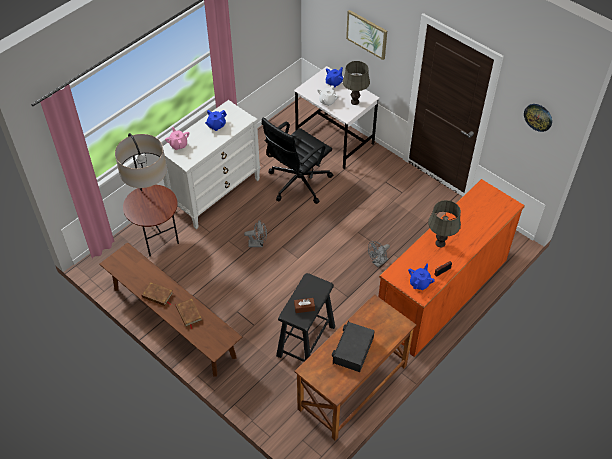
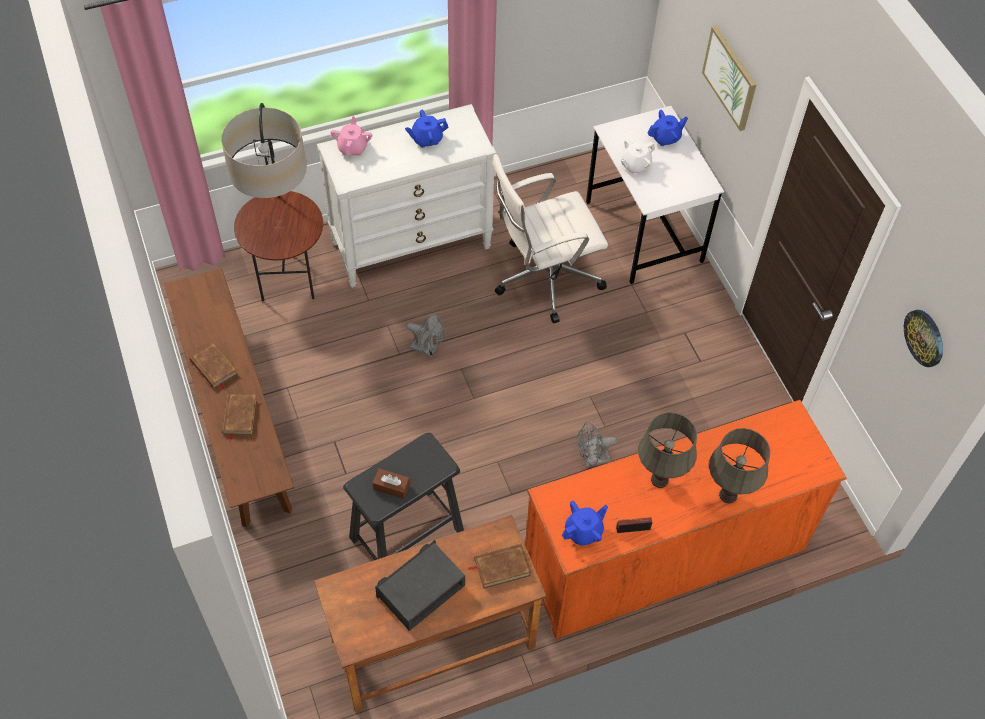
camera: 25 degrees right, 5 degrees up
(297, 183) = (544, 278): black office chair -> white office chair
(354, 102) = (678, 183): grey table lamp -> grey table lamp (727, 495)
(386, 321) = (501, 567): none -> brown book

